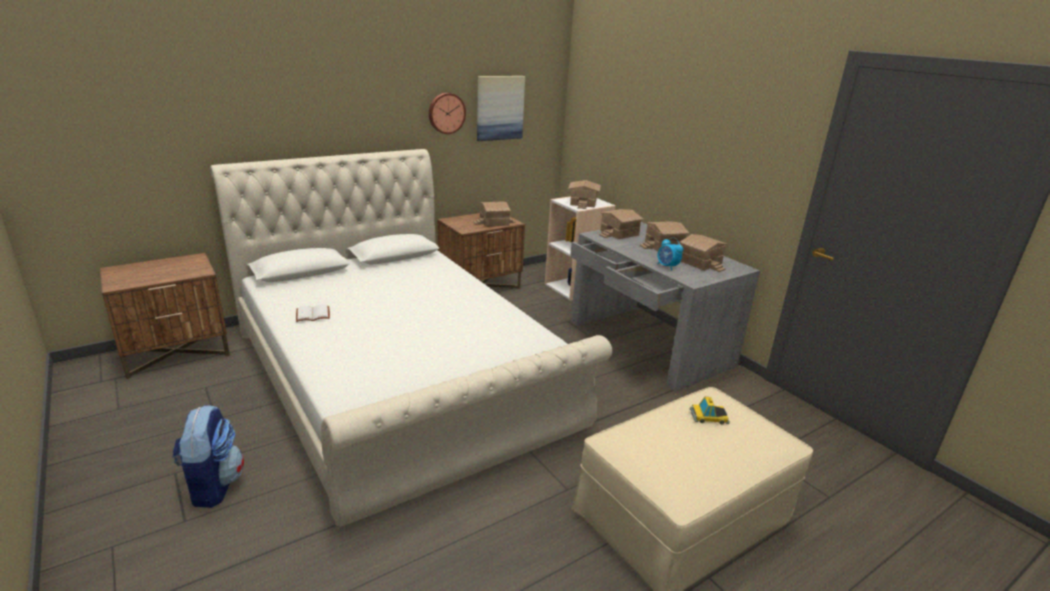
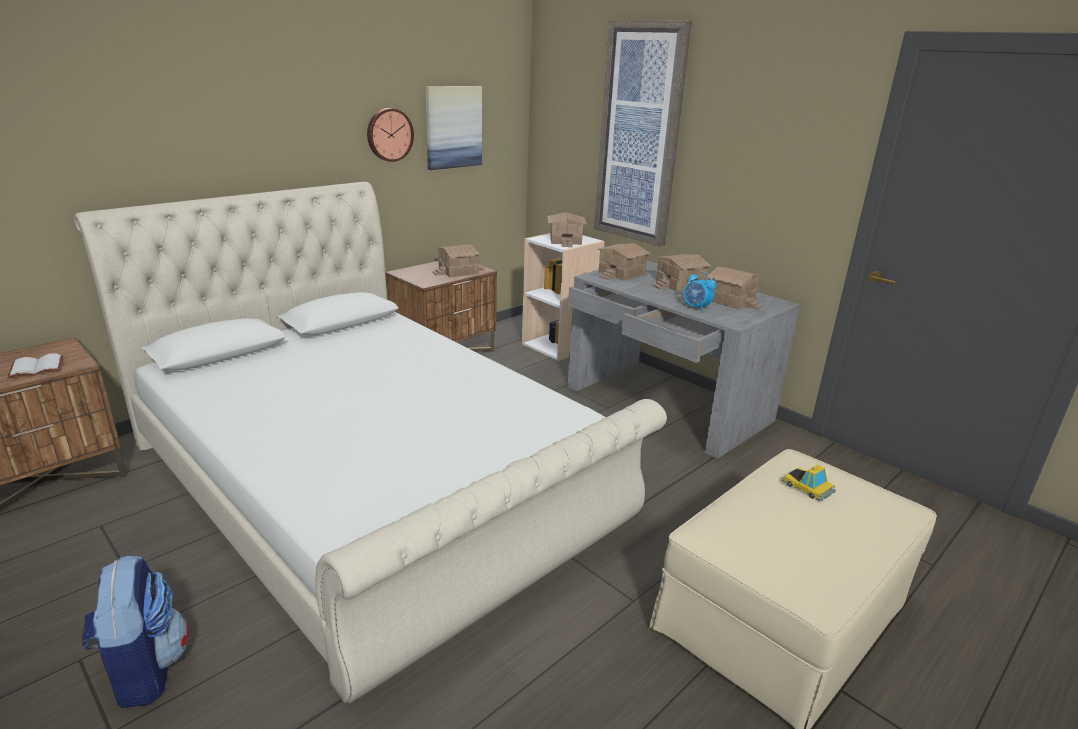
camera: 10 degrees left, 0 degrees up
(313, 314) = (254, 408): white book -> white book (38, 367)
(646, 121) = (640, 135): none -> picture
(709, 416) = (808, 487): toy car -> toy car turned 120 degrees counterclockwise

